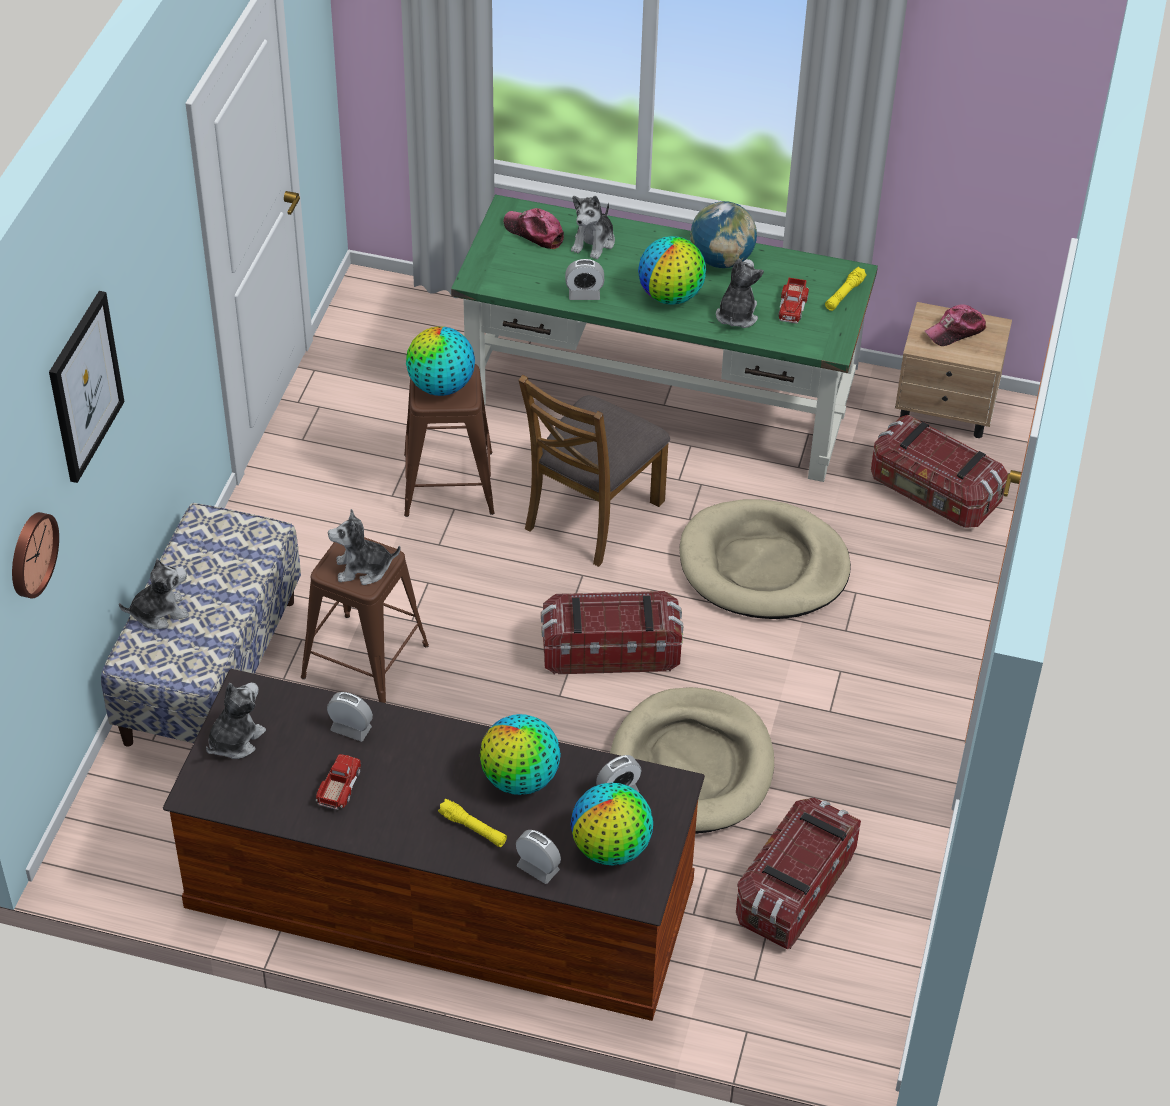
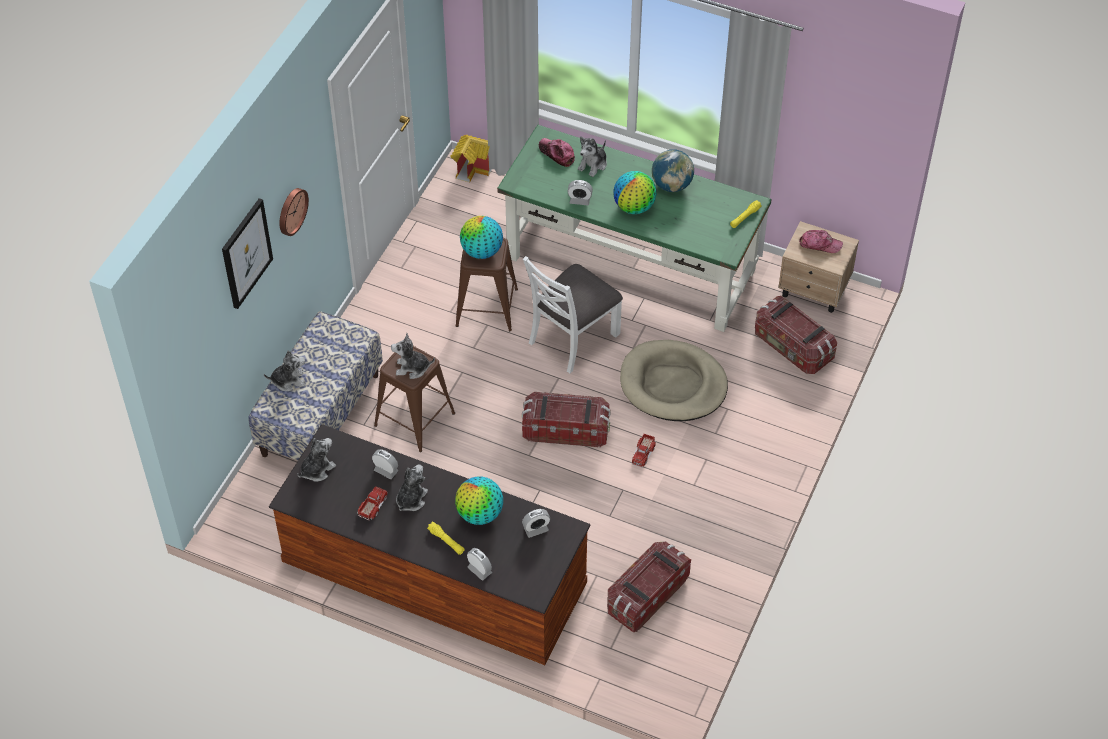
camera: 10 degrees right, 5 degrees up
(30, 554) = (204, 351): wall clock -> wall clock (291, 211)
(389, 288) = (474, 168): none -> toy house
(592, 514) = (572, 338): brown chair -> white chair
(611, 848) = (525, 563): globe -> none
(691, 766) = (600, 510): beige dog bed -> none
(736, 315) = (673, 225): plush toy -> plush toy (411, 499)
(792, 306) = (710, 222): toy truck -> toy truck (643, 453)
(955, 331) = (820, 244): cap -> cap turned 150 degrees counterclockwise

